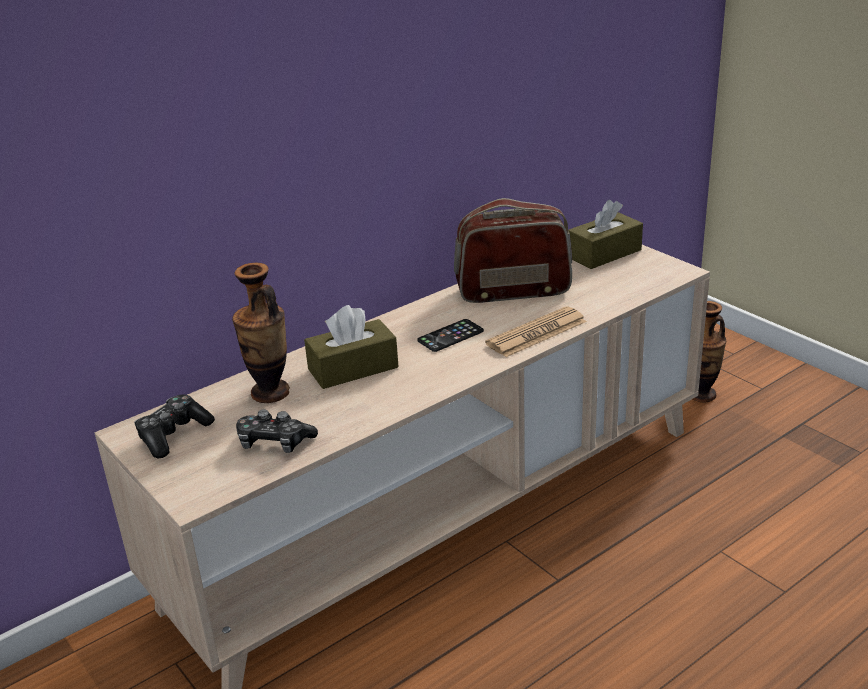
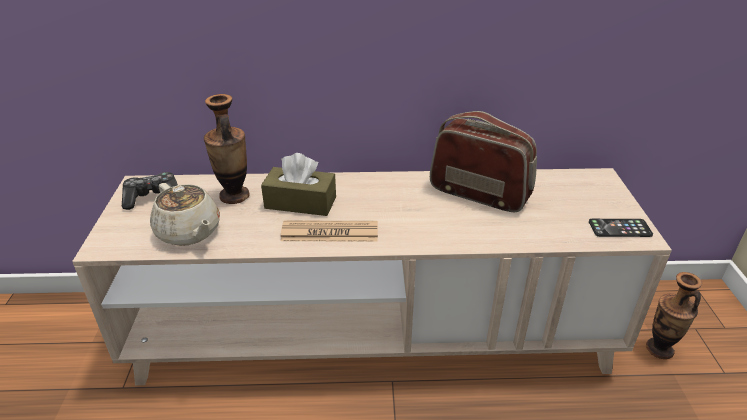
camera: 35 degrees right, 5 degrees up
(274, 443) = (189, 232): game controller -> beige teapot
(450, 336) = (390, 209): phone -> phone (619, 228)
(536, 333) = (453, 236): newspaper -> newspaper (330, 232)
(604, 253) = (590, 193): brown tissue box -> none

